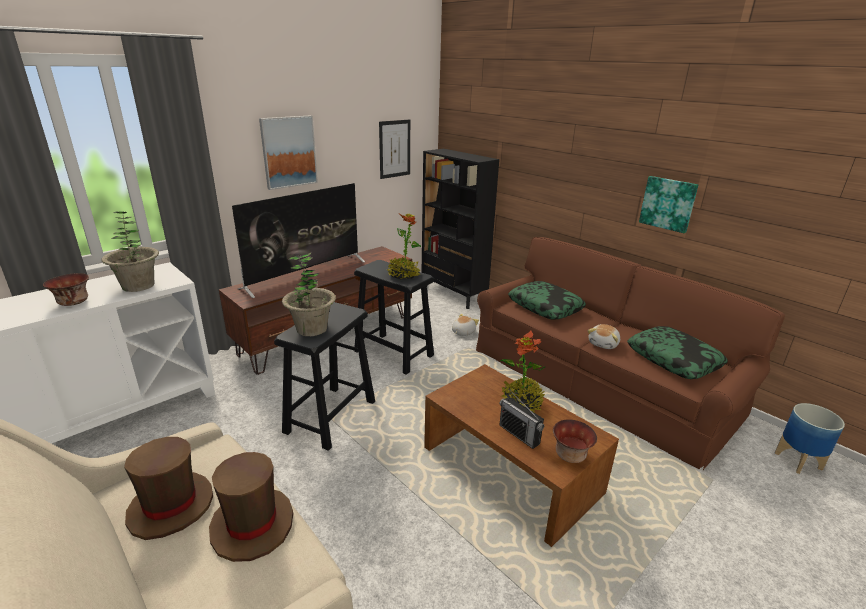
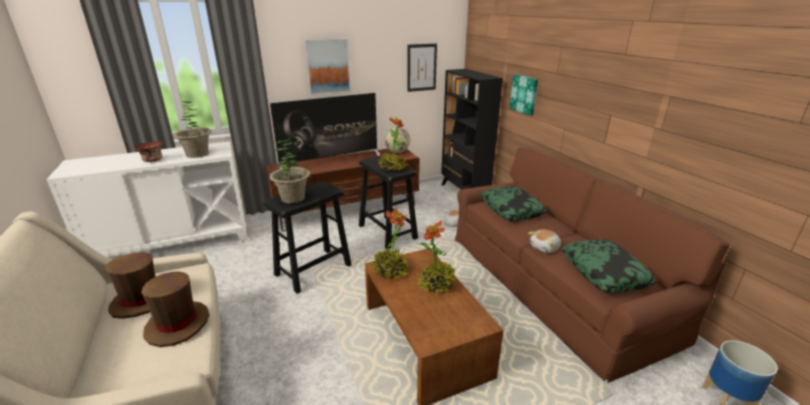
camera: 20 degrees right, 0 degrees up
(380, 254) = (397, 152): none -> globe
(461, 399) = (390, 271): none -> potted plant
(519, 434) = (417, 307): radio -> none
(570, 455) = (448, 333): bowl -> none
(668, 203) = (632, 123): picture -> picture (524, 94)

